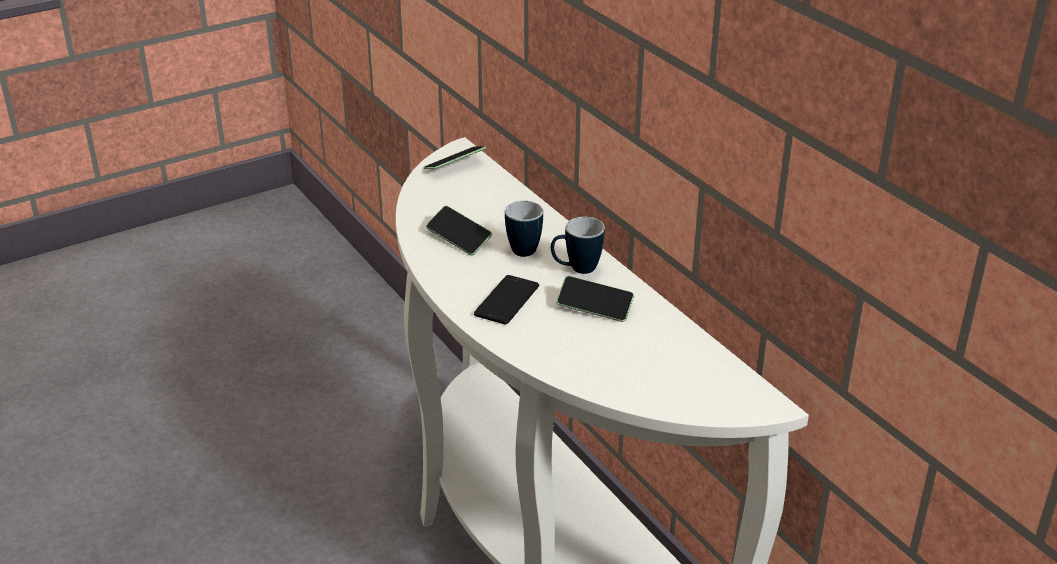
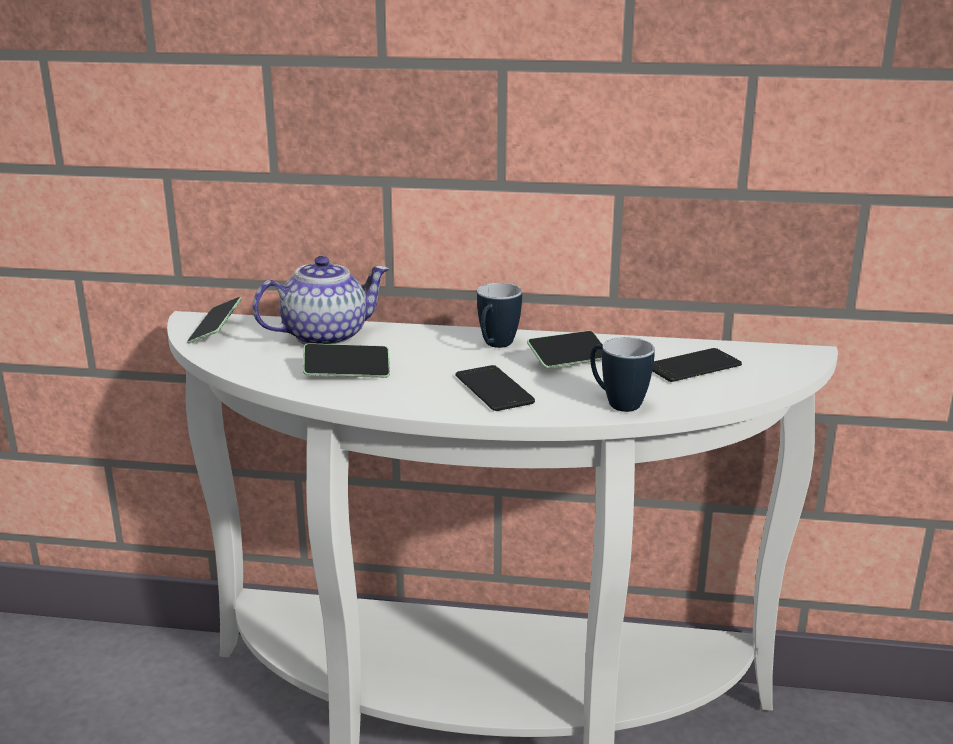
camera: 50 degrees left, 10 degrees down
(501, 203) = (325, 336): none -> teapot
(524, 247) = (419, 352): mug -> mug (616, 403)
(661, 362) = (693, 366): none -> phone

